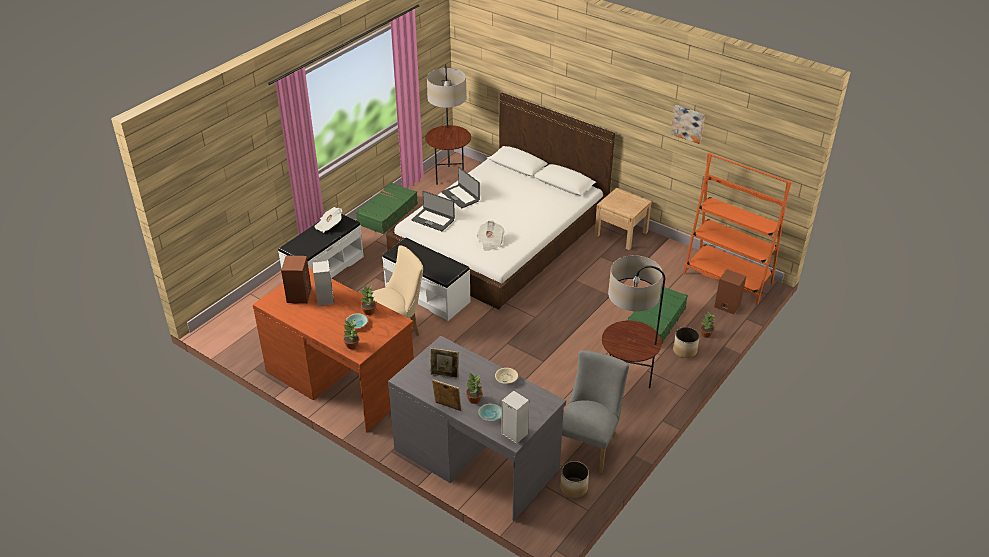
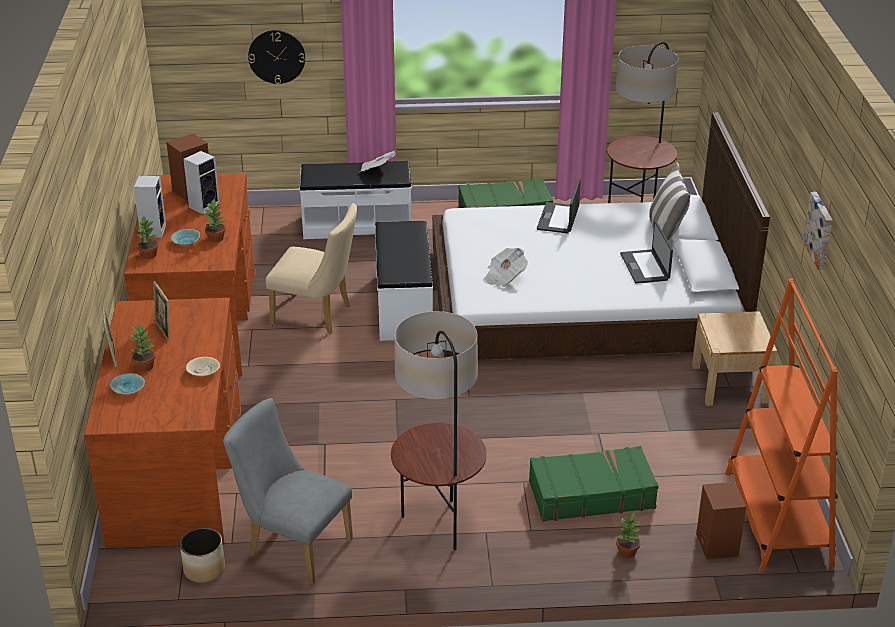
camera: 50 degrees right, 5 degrees down
(243, 181) = (276, 56): none -> wall clock
(433, 220) = (487, 223): laptop -> laptop (645, 267)
(476, 458) = (177, 472): grey desk -> brown desk
(513, 433) = (114, 418): speaker -> speaker (153, 230)
(517, 174) = (666, 233): none -> pillow
(589, 444) = (293, 546): grey chair -> grey chair turned 135 degrees counterclockwise
(685, 350) = (567, 547): planter -> none

